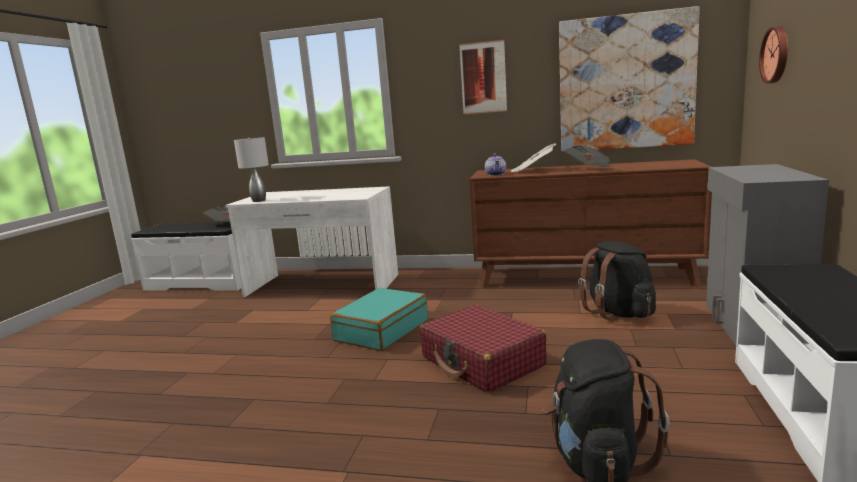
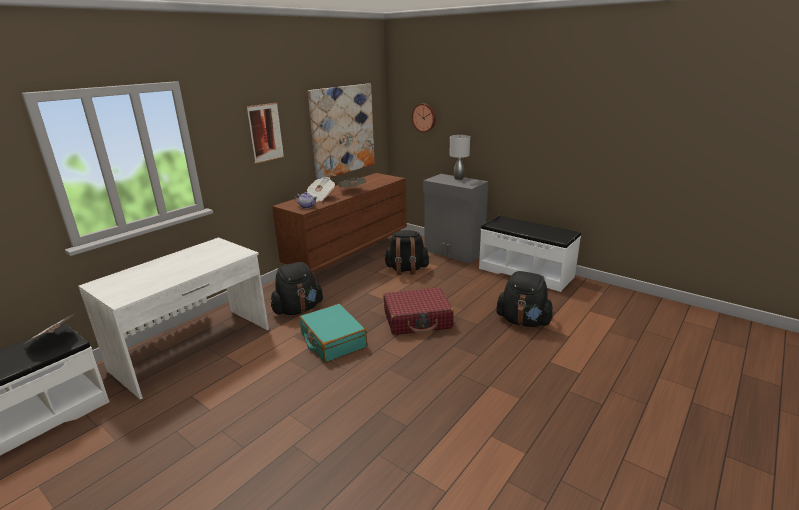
camera: 65 degrees left, 10 degrees up
(259, 200) = (139, 291): grey table lamp -> grey table lamp (458, 178)
(429, 295) = (298, 309): none -> black backpack

